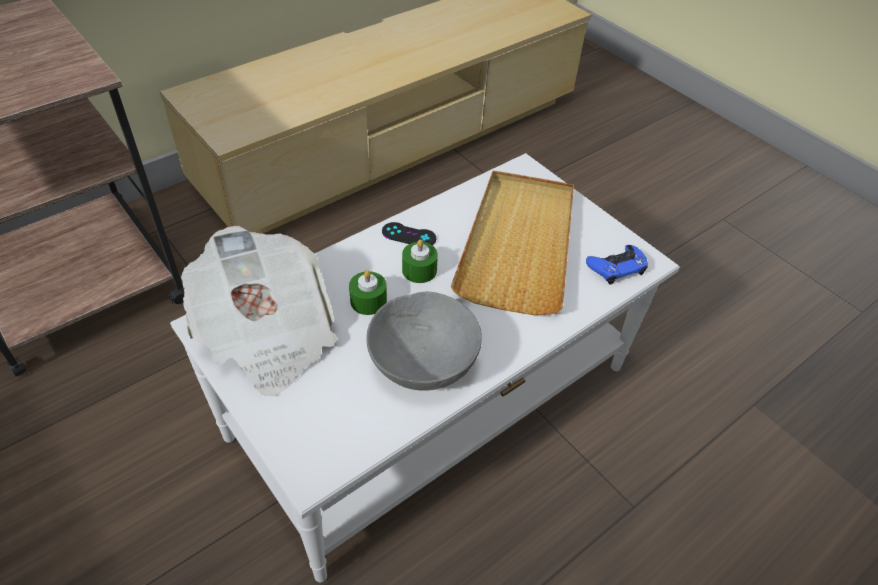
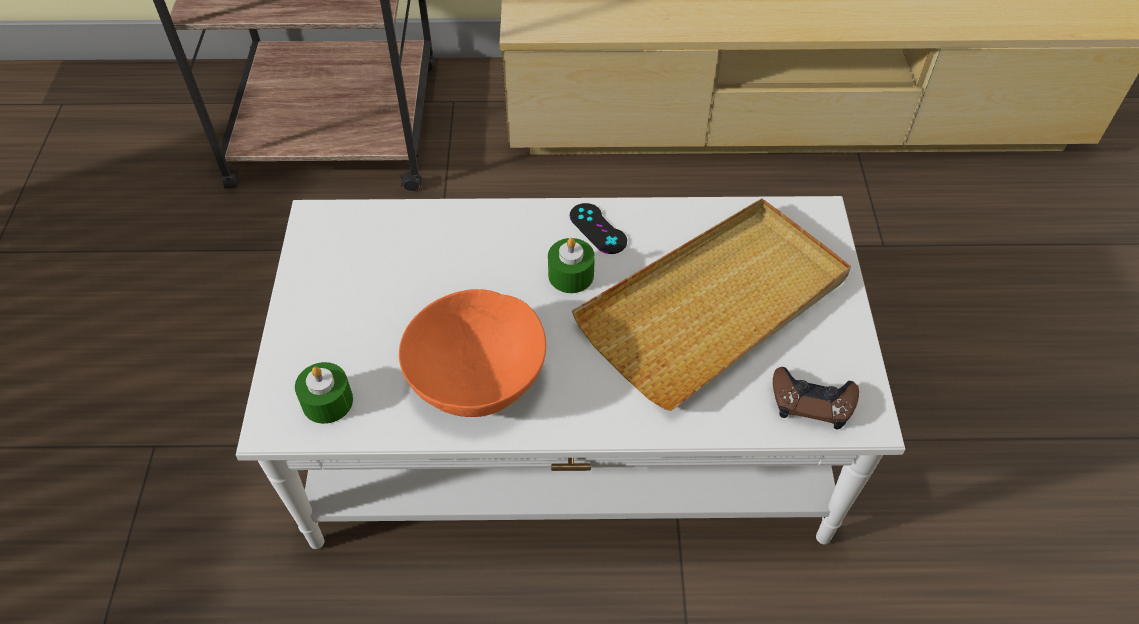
camera: 40 degrees right, 5 degrees up
(266, 335) = (360, 261): newspaper -> none
(368, 301) = (486, 280): green candle -> green candle (327, 401)
(422, 363) = (477, 379): grey bowl -> orange bowl
(616, 267) = (812, 401): blue game controller -> brown game controller

